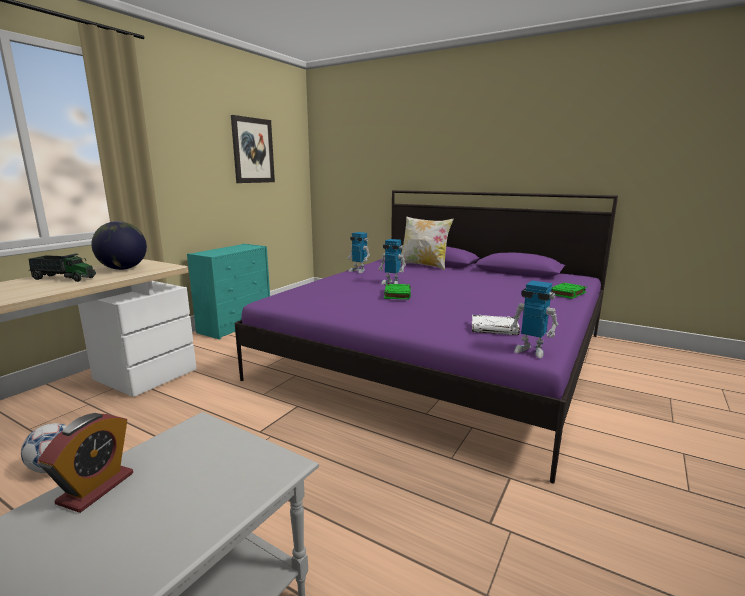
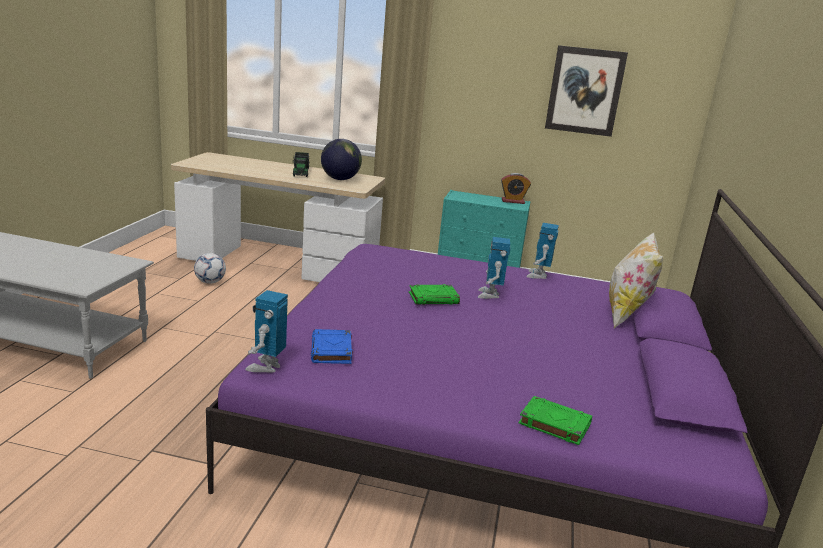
camera: 70 degrees right, 5 degrees up
(96, 488) = (75, 253): alarm clock -> alarm clock (513, 201)
(494, 328) = (331, 351): white book -> blue book

